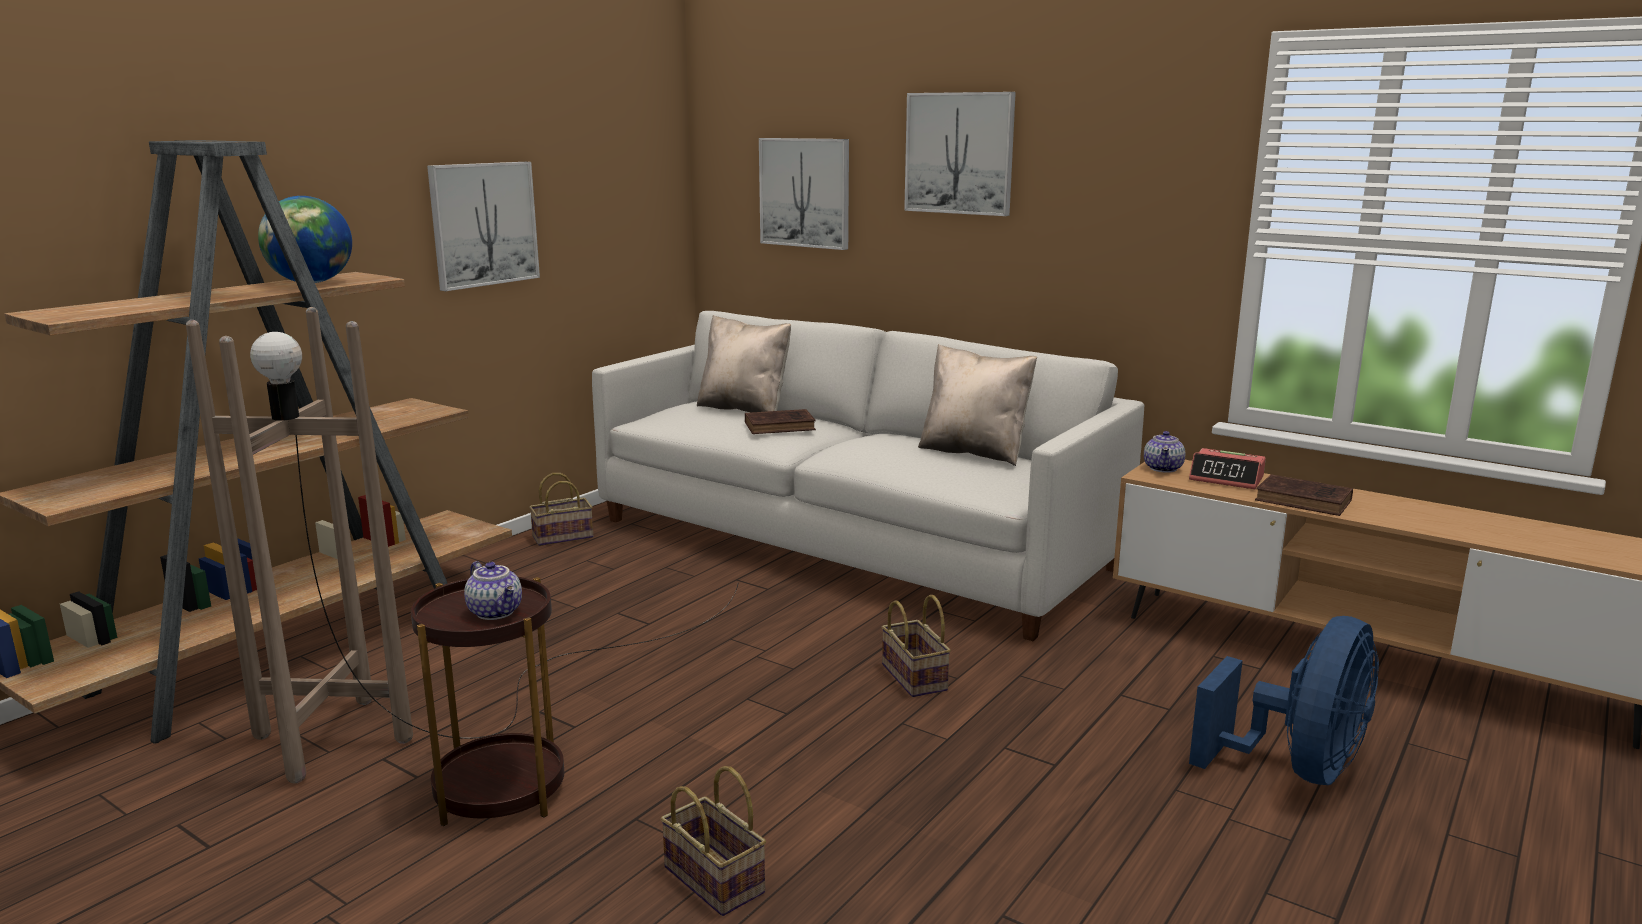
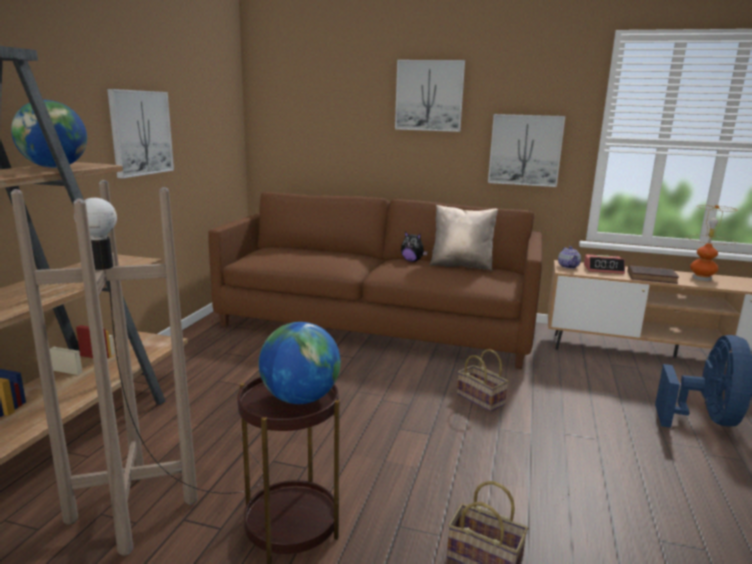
camera: 20 degrees left, 0 degrees up
(496, 612) = (300, 399): teapot -> globe
(564, 536) = (198, 339): basket -> none
(744, 409) = (304, 250): beige pillow -> none
(781, 426) = (341, 258): brown book -> none
(805, 192) = (326, 119): picture -> picture (525, 150)
(850, 544) = (377, 325): white sofa -> brown sofa
(897, 438) = (412, 261): none -> plush toy
(1410, 511) = (701, 278): none -> table lamp

